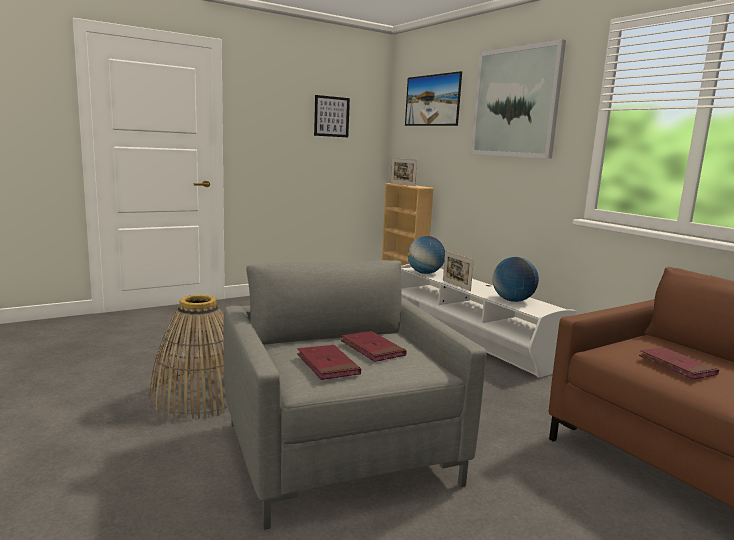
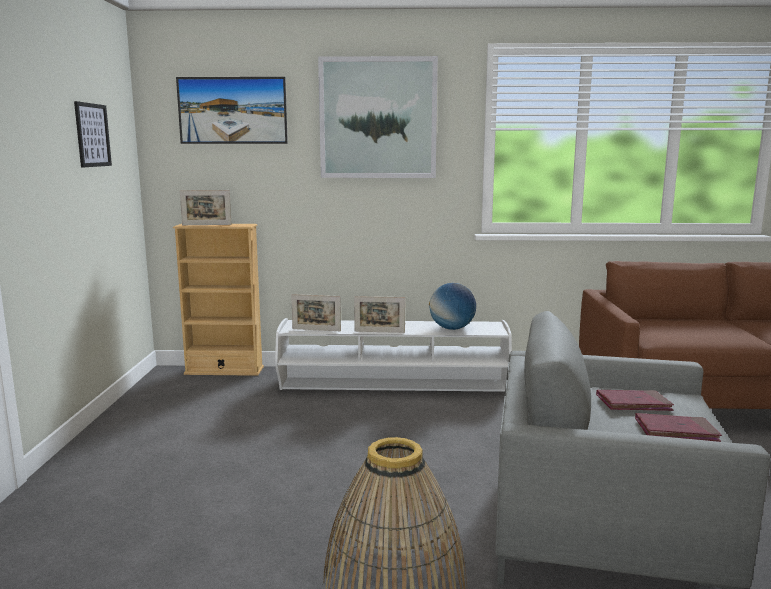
camera: 55 degrees left, 0 degrees up
(425, 273) = (316, 330): globe -> picture frame
(677, 366) = (695, 332): red book -> none

